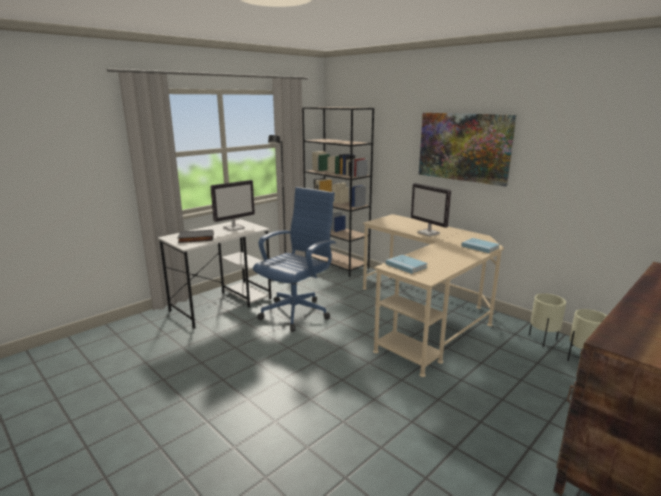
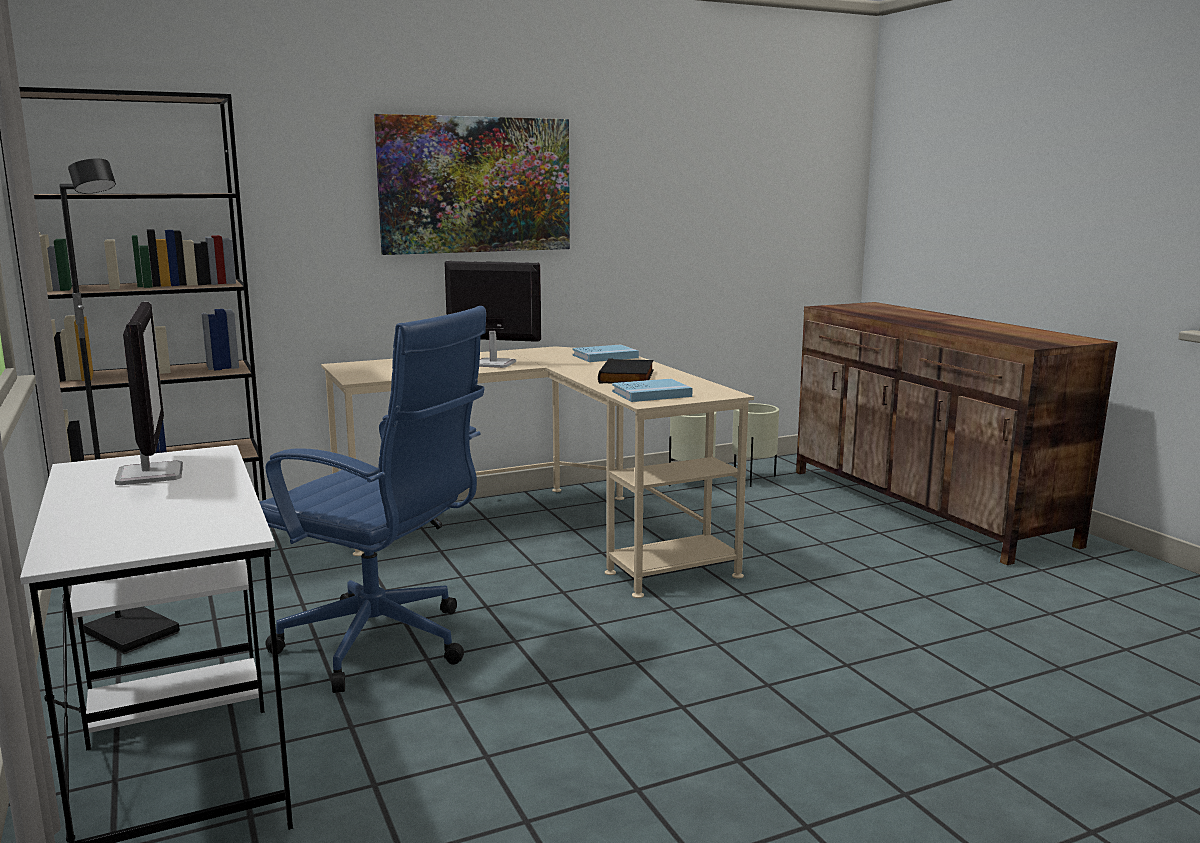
camera: 70 degrees left, 5 degrees down
(196, 239) = (175, 521): black book -> black book (628, 377)
(297, 312) = (384, 646): blue office chair -> blue office chair turned 150 degrees clockwise
(429, 233) = (493, 364): monitor -> monitor turned 150 degrees counterclockwise

